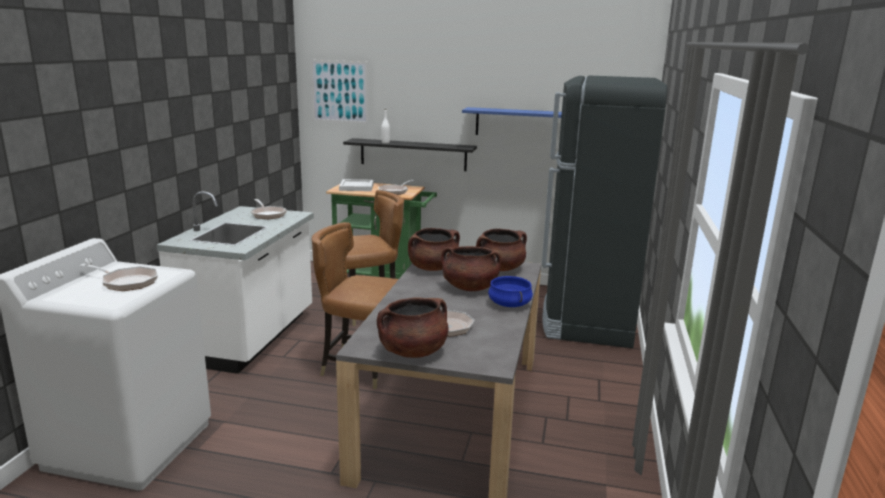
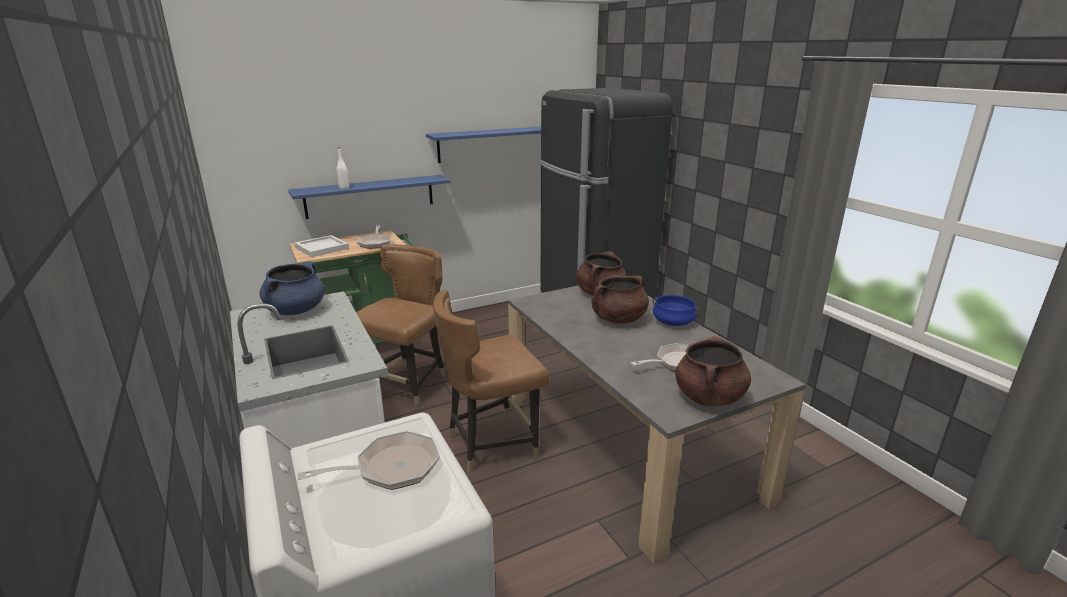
camera: 40 degrees left, 5 degrees up
(268, 214) = (296, 310): frying pan -> blue cooking pot
(339, 91) = (261, 132): picture -> none
(413, 154) = (370, 196): black shelf -> blue shelf
(433, 268) = (553, 312): brown cooking pot -> none

